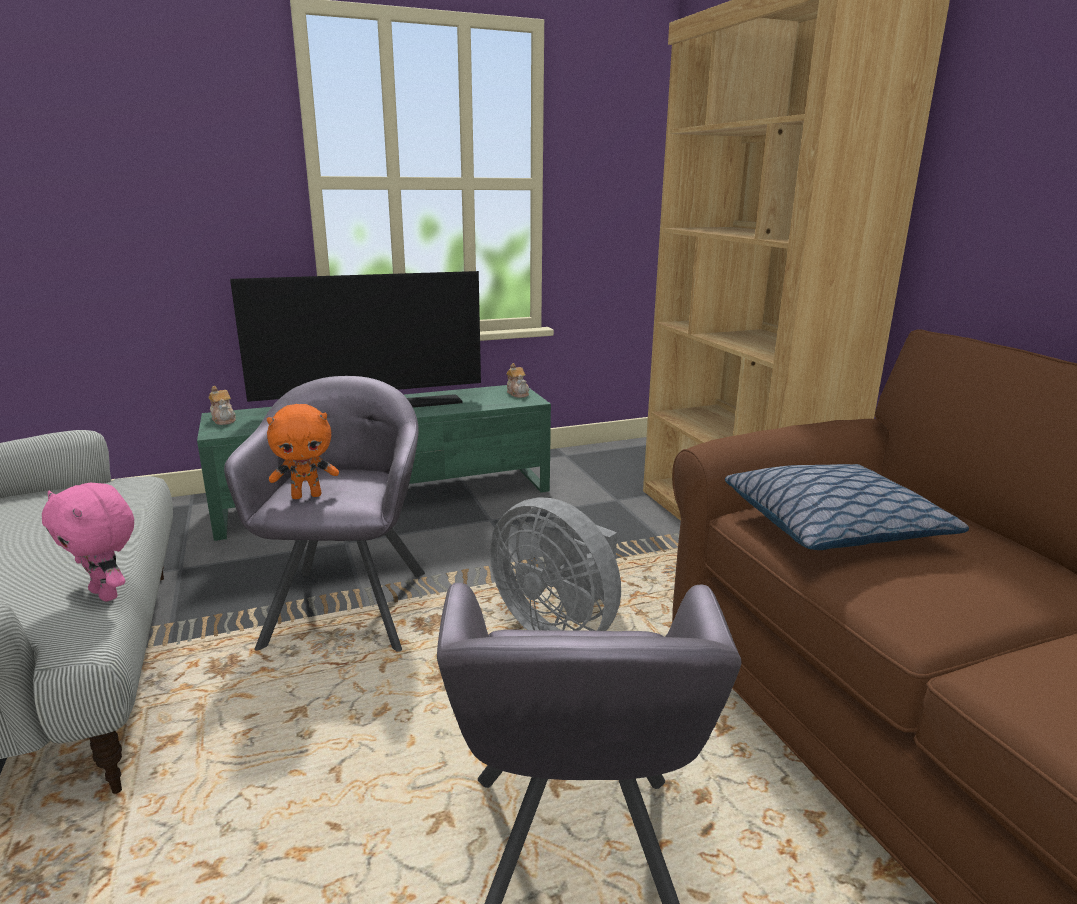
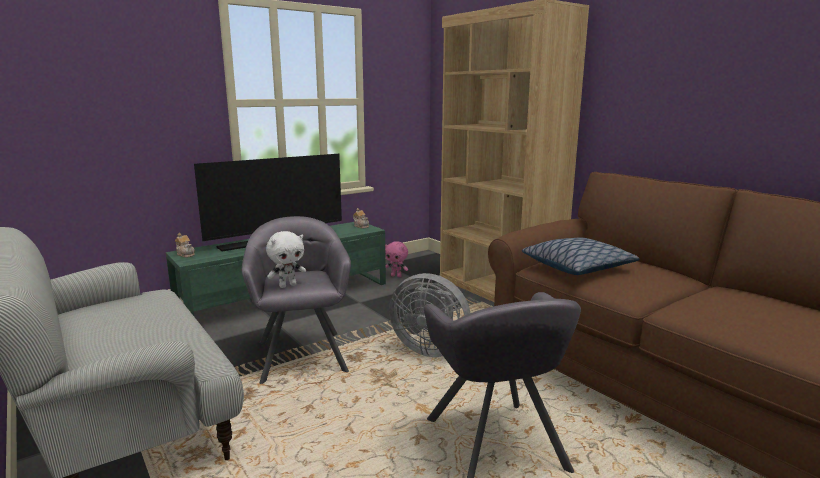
camera: 15 degrees left, 5 degrees down
(107, 594) = (206, 345): pink plush toy -> pink plush toy (396, 276)
(307, 496) = (288, 285): orange plush toy -> white plush toy

